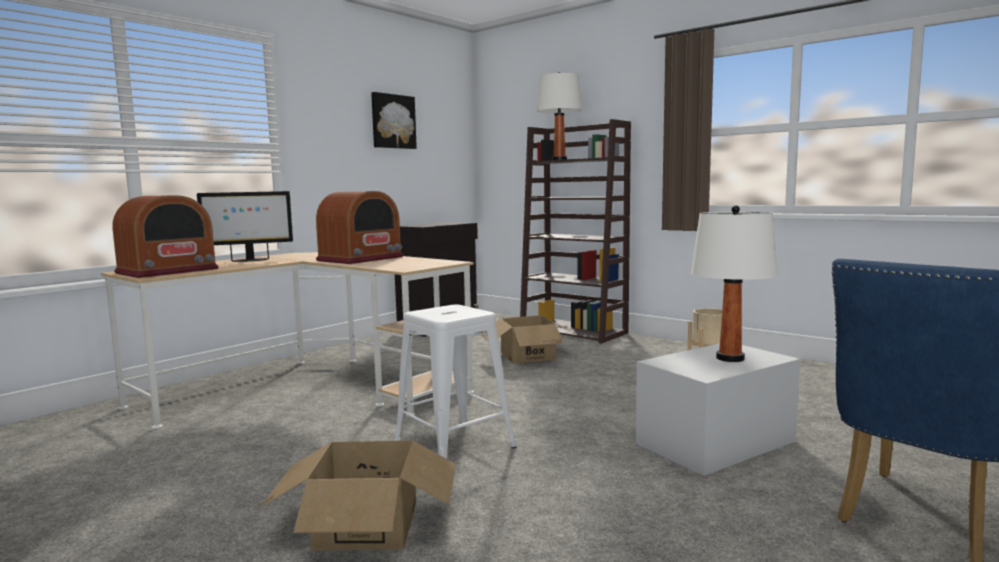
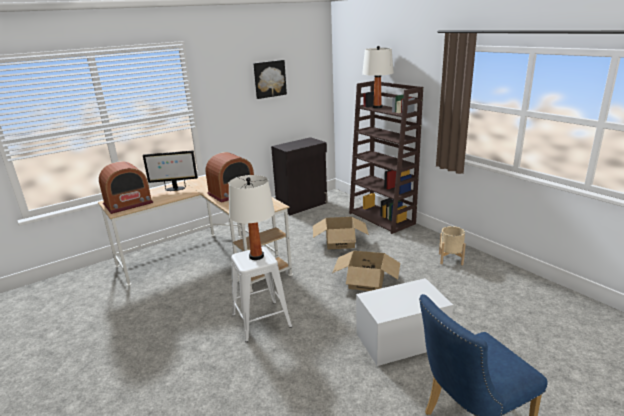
camera: 15 degrees right, 15 degrees up
(366, 525) = (197, 373): cardboard box -> cardboard box (366, 281)
(730, 358) = (411, 298): white table lamp -> white table lamp (256, 256)

